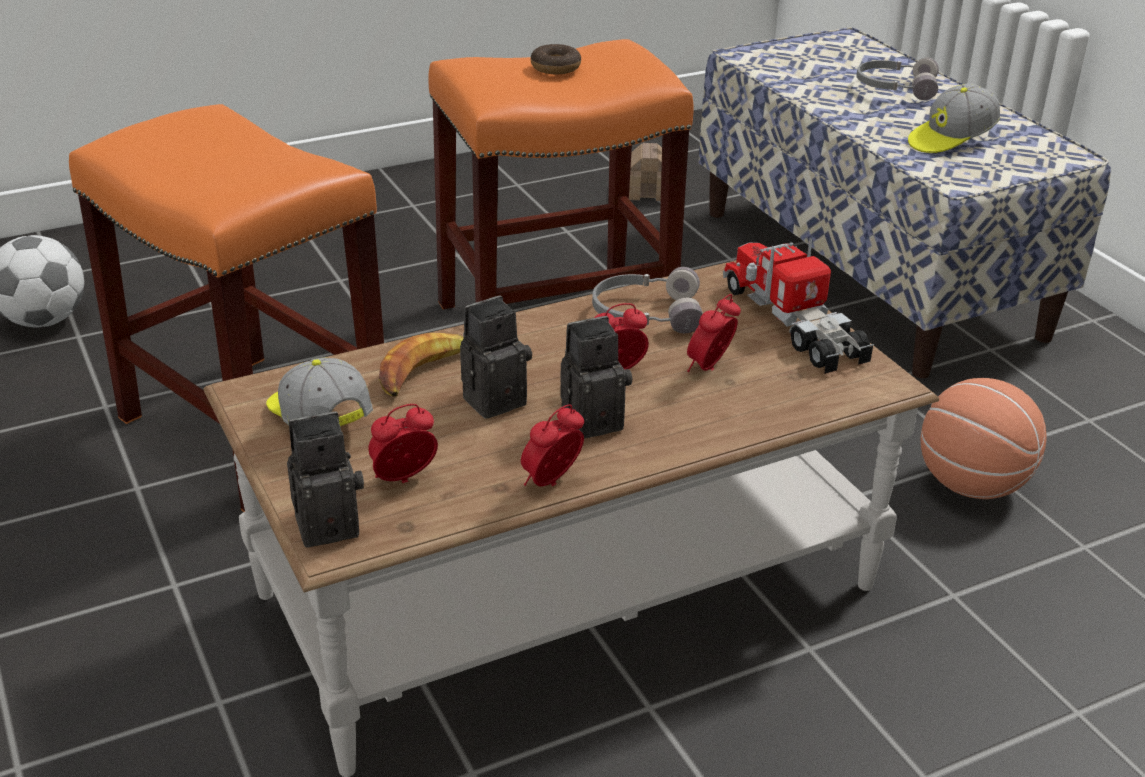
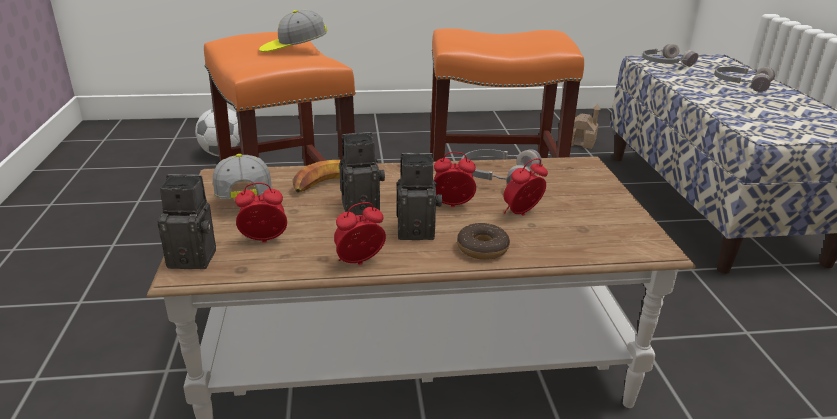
camera: 20 degrees right, 5 degrees down
(555, 67) = (503, 36): donut -> donut (482, 248)
(776, 60) = (664, 63): none -> grey headphones
(794, 323) = (600, 198): toy truck -> none
(950, 140) = (770, 113): cap -> cap (293, 49)
(971, 484) = (738, 350): basketball -> none

